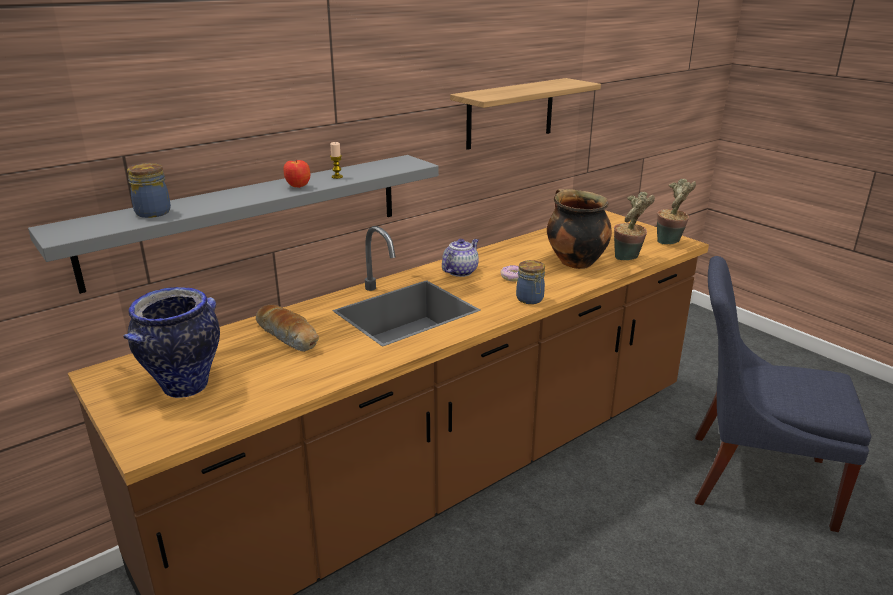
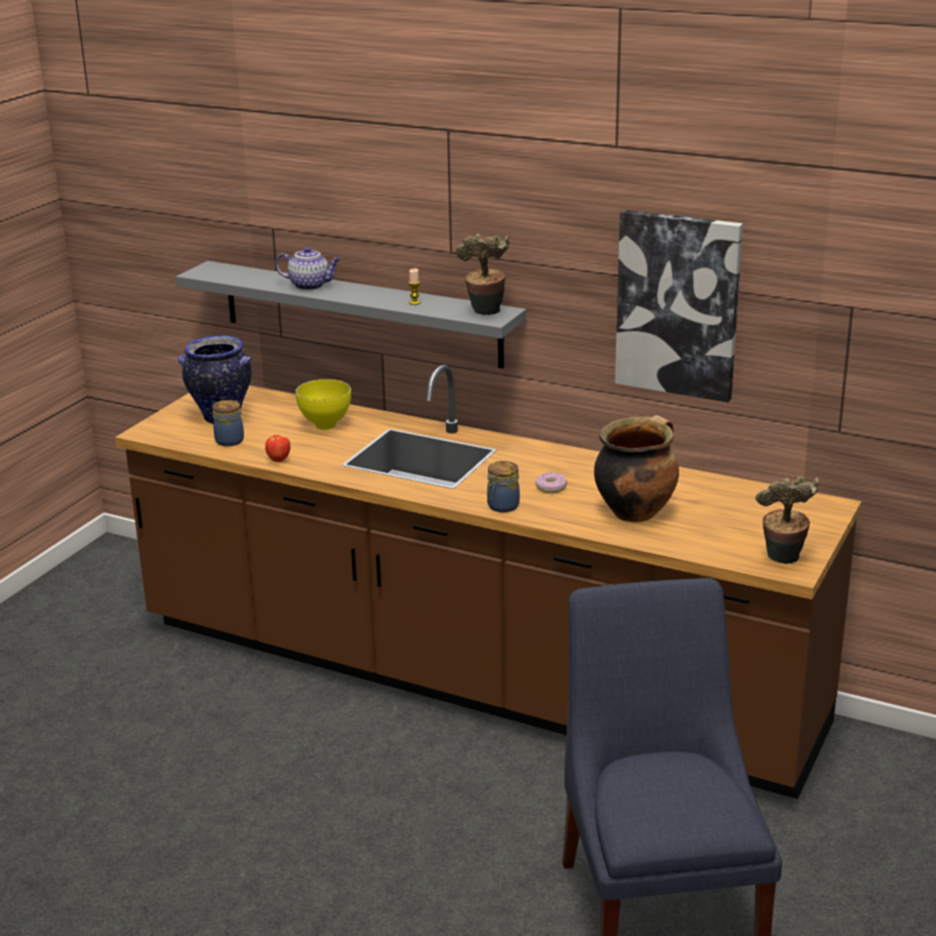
camera: 65 degrees right, 0 degrees up
(152, 212) = (264, 278): jar -> jar (230, 440)
(289, 336) = (325, 427): bread -> yellow bowl
(298, 187) = (371, 298): apple -> apple (279, 460)
(460, 271) = (536, 459): teapot -> teapot (310, 285)
(510, 113) = (678, 304): shelf -> picture
(628, 258) = (687, 541): potted plant -> potted plant (485, 314)

